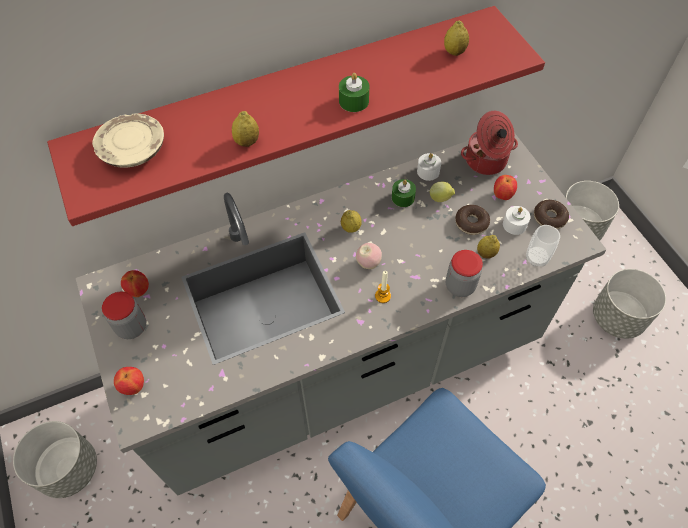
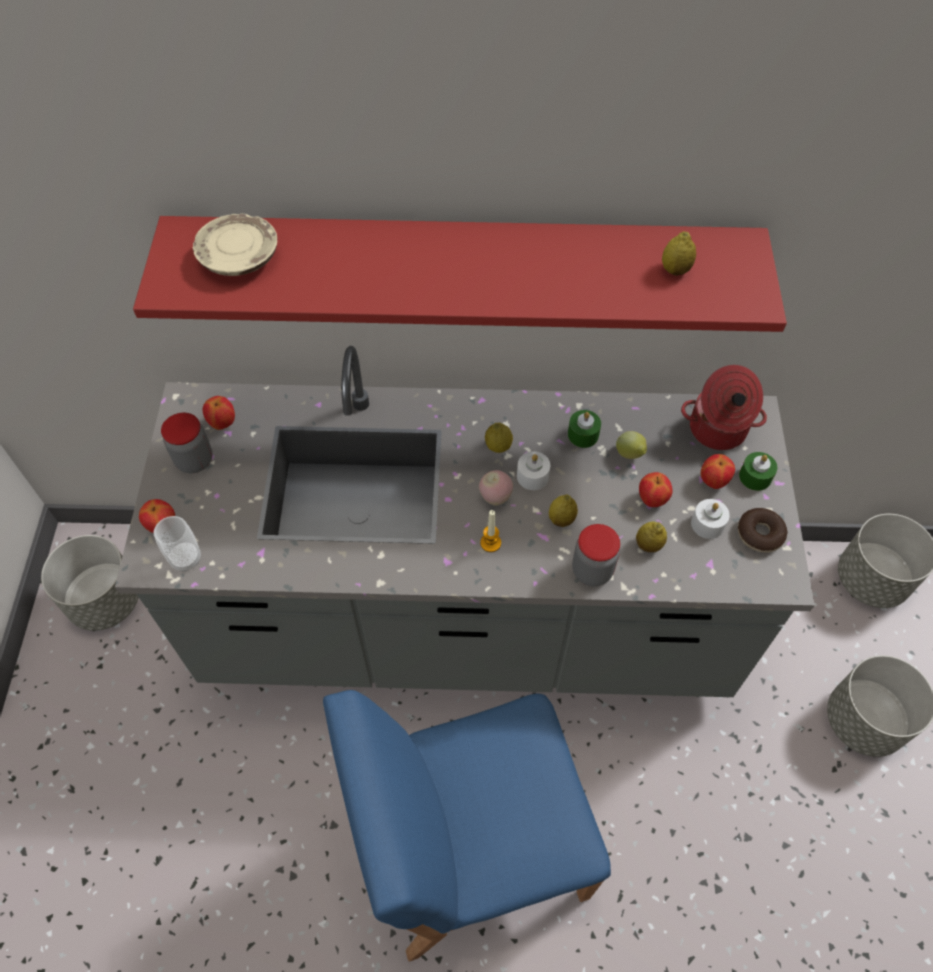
camera: 25 degrees right, 0 degrees up
(247, 142) = (364, 292): lemon -> lemon (561, 519)
(353, 101) = (513, 287): green candle -> green candle (755, 477)
(428, 171) = (633, 414): white candle -> white candle (532, 476)
(471, 223) = (652, 500): donut -> apple
(536, 258) = (712, 577): cup -> cup (185, 558)

